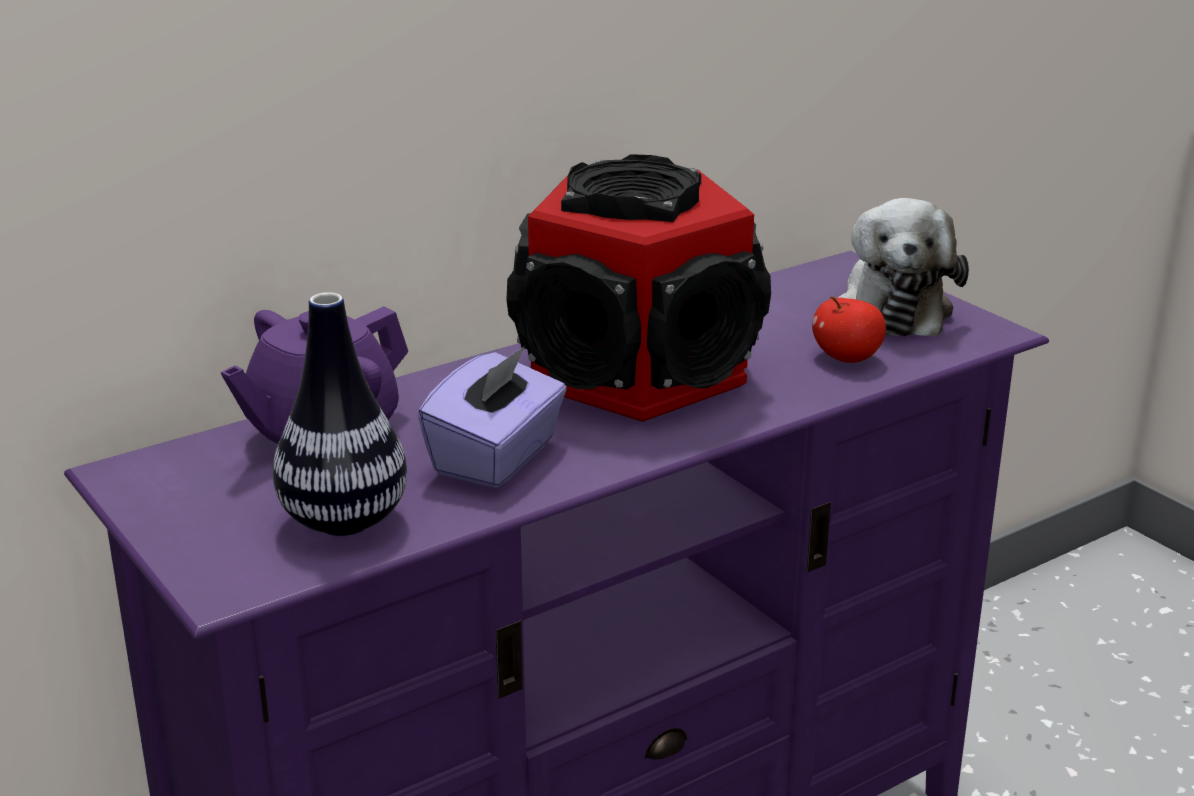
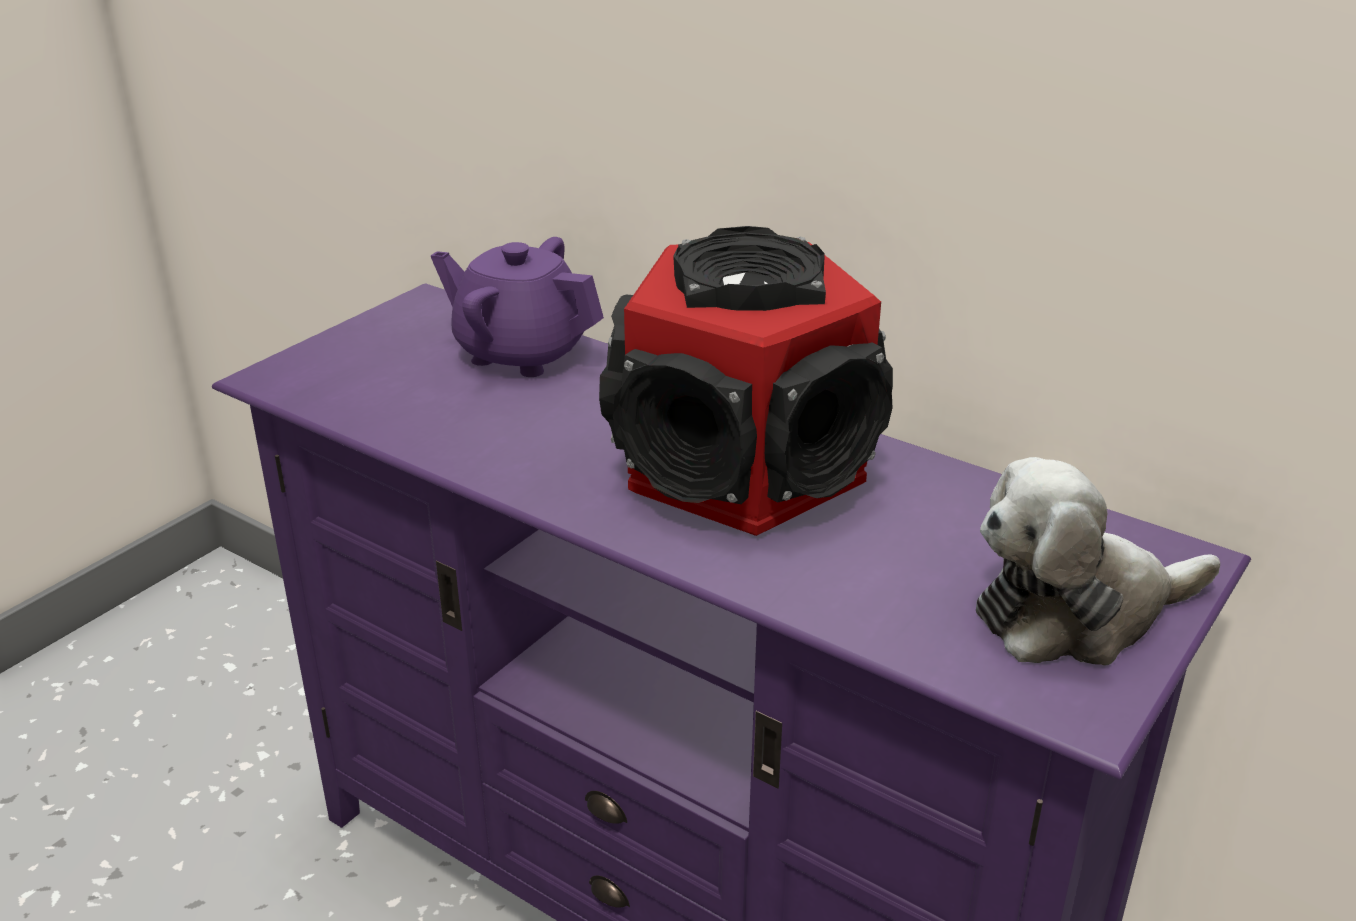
camera: 70 degrees right, 5 degrees up
(343, 521) = (381, 395): vase -> none
(497, 458) = (519, 435): purple tissue box -> none
(847, 358) = (889, 598): apple -> none

